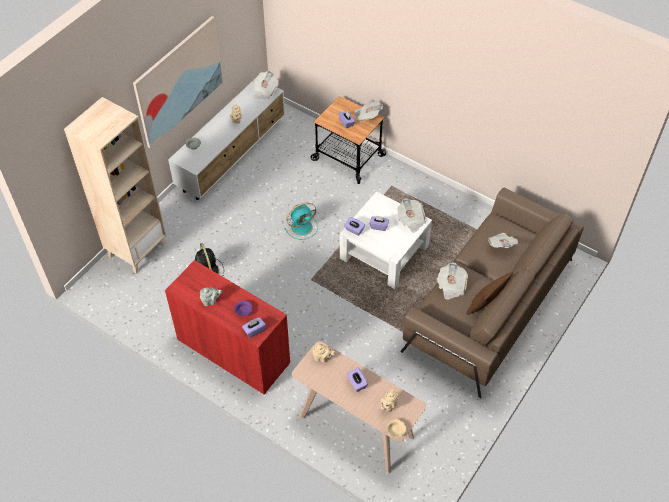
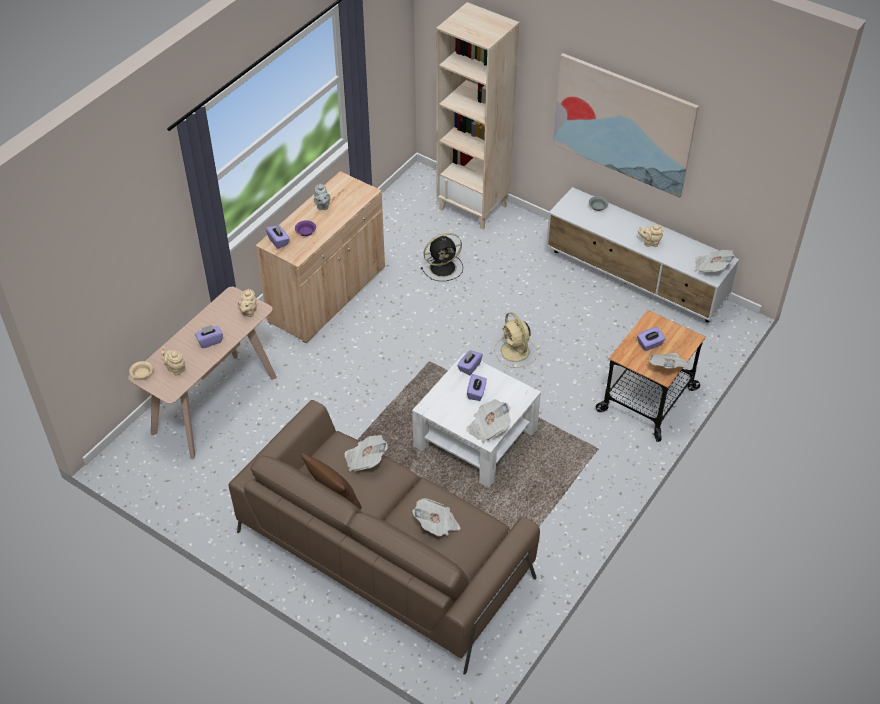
camera: 90 degrees right, 5 degrees down
(233, 351) = (327, 295): red cabinet -> beige cabinet
(302, 227) = (515, 352): turquoise fan -> beige fan

